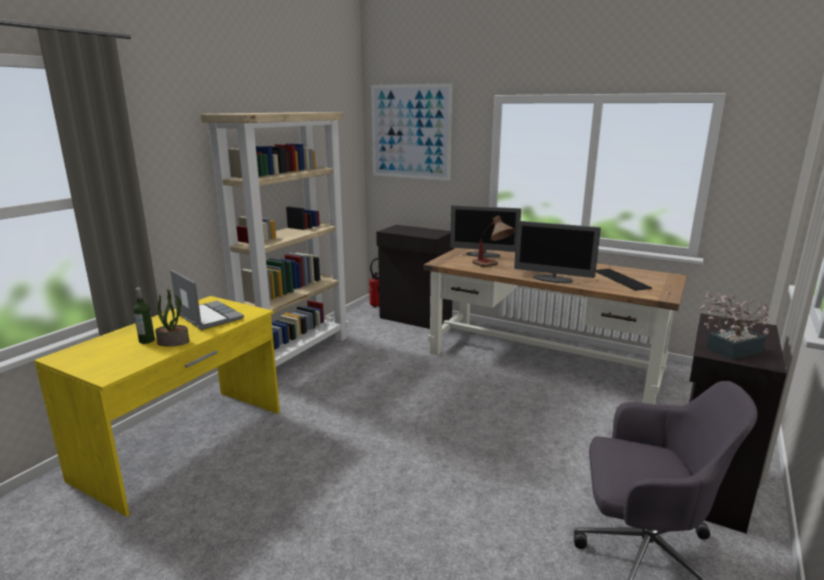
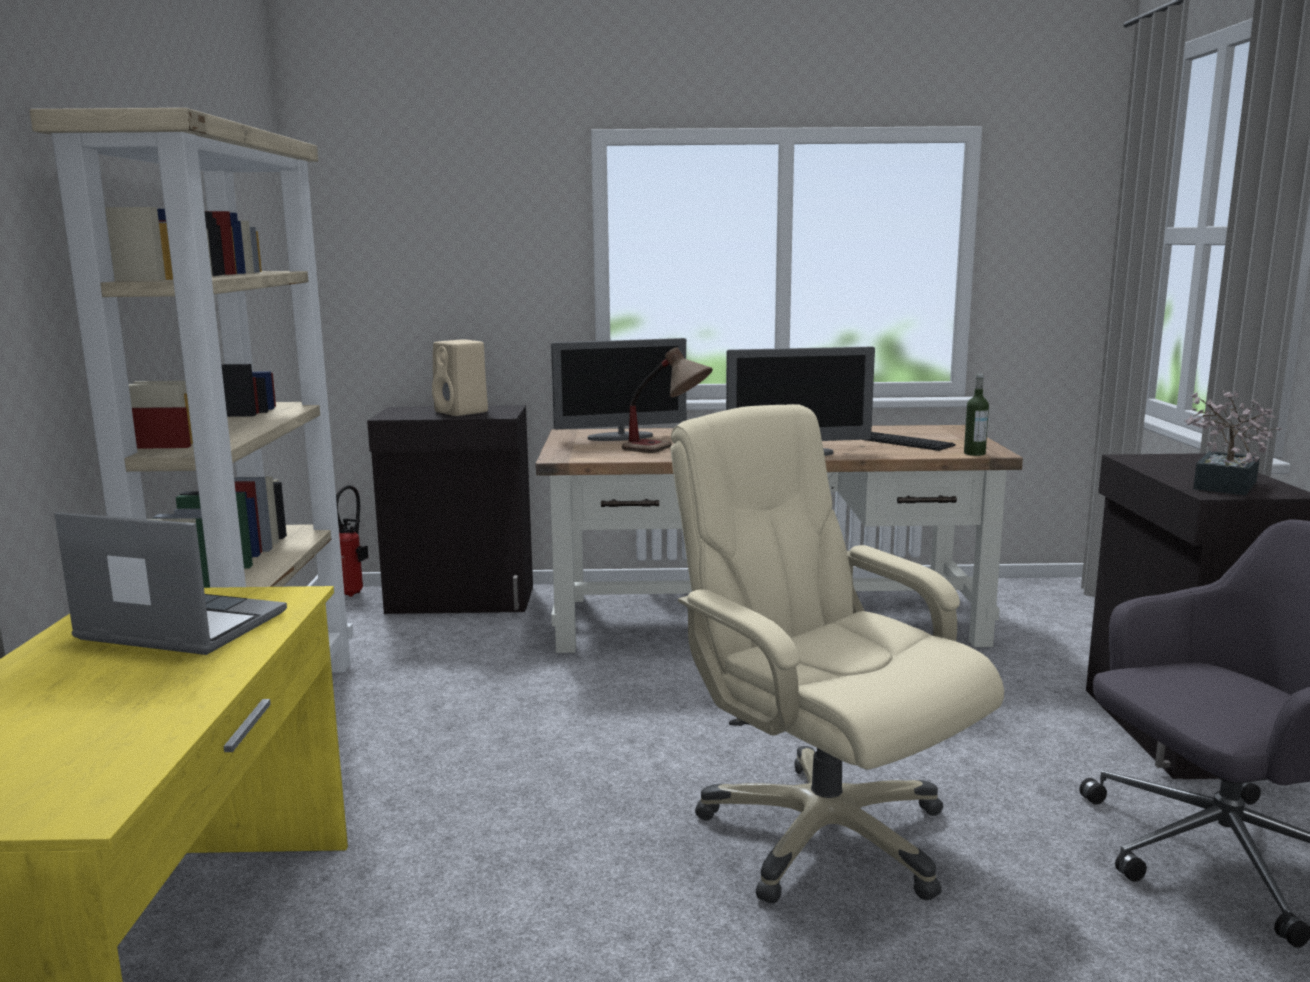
camera: 30 degrees left, 5 degrees down
(147, 341) = (78, 708): bottle -> bottle (974, 453)
(174, 342) = (170, 693): potted plant -> none
(410, 132) = (407, 207): picture -> none
(420, 232) = (462, 412): none -> beige speaker
(455, 470) = (822, 833): none -> beige office chair

